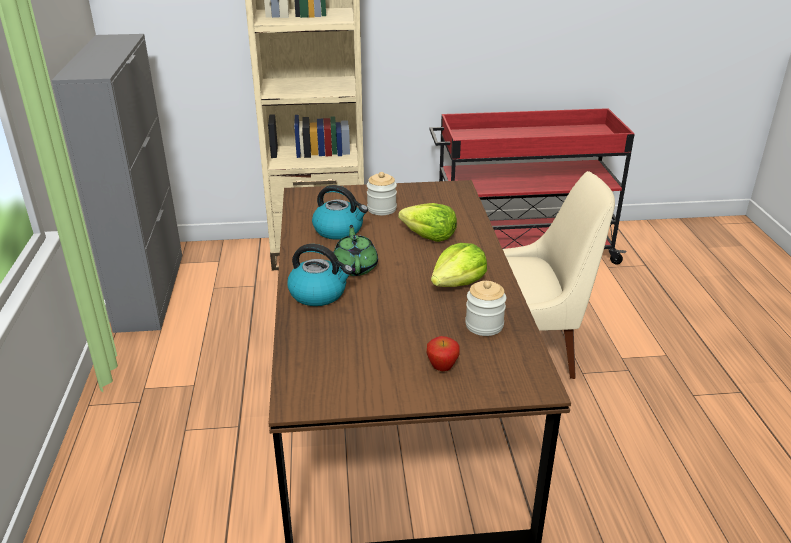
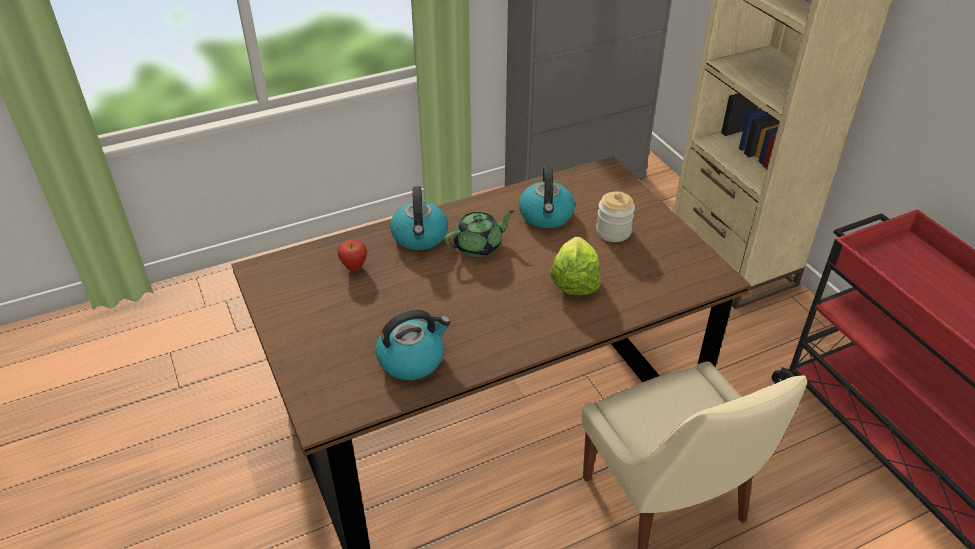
camera: 70 degrees right, 10 degrees up
(442, 368) = (328, 344): apple -> apple (354, 268)
(458, 283) = (485, 324): lettuce -> none
(484, 325) = (412, 359): jar -> kettle

